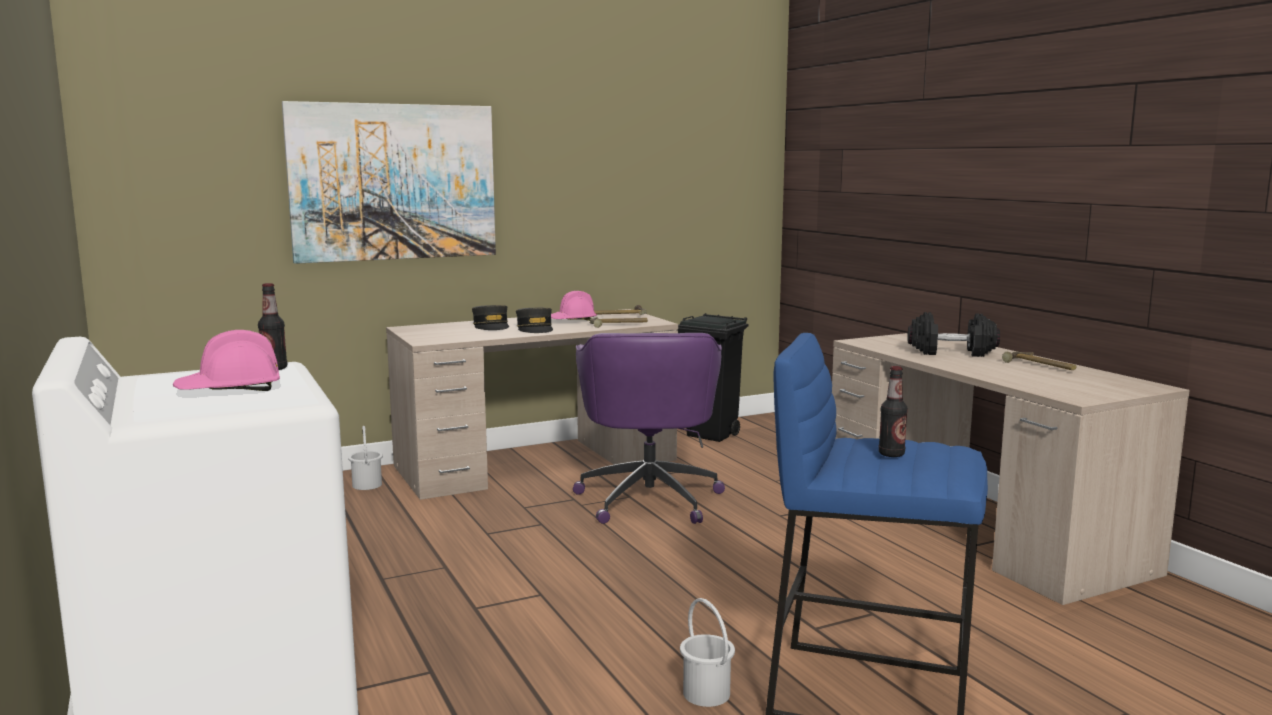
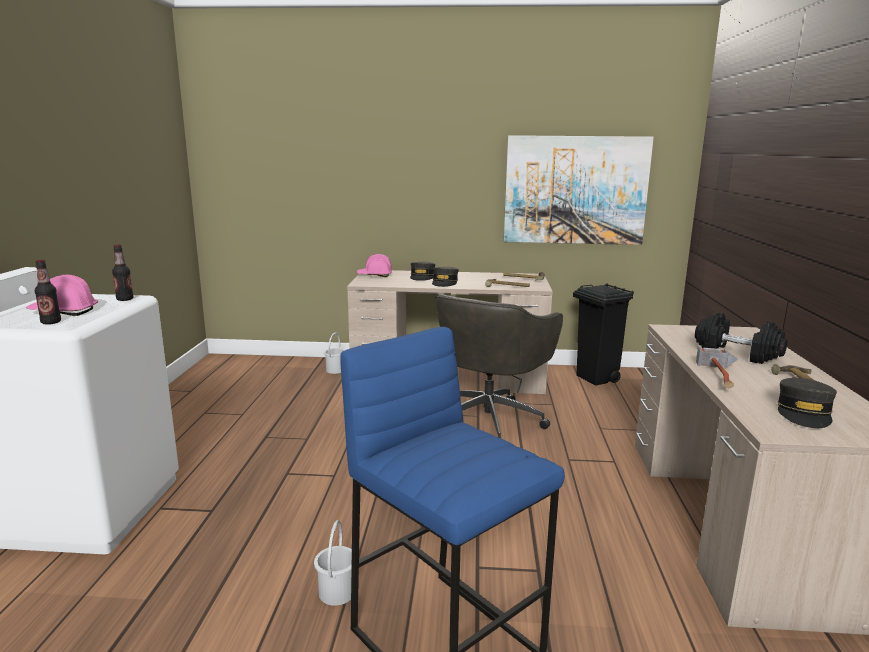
camera: 30 degrees right, 5 degrees up
(394, 182) = (372, 172): picture -> picture (575, 190)
(572, 321) = (482, 279): pink hard hat -> pink hard hat (374, 275)
(649, 498) = (489, 420): purple office chair -> grey office chair
(891, 454) = (443, 453): bottle -> bottle (51, 322)
(976, 370) = (723, 377): none -> hammer
(1074, 383) = (804, 413): none -> grey cap

